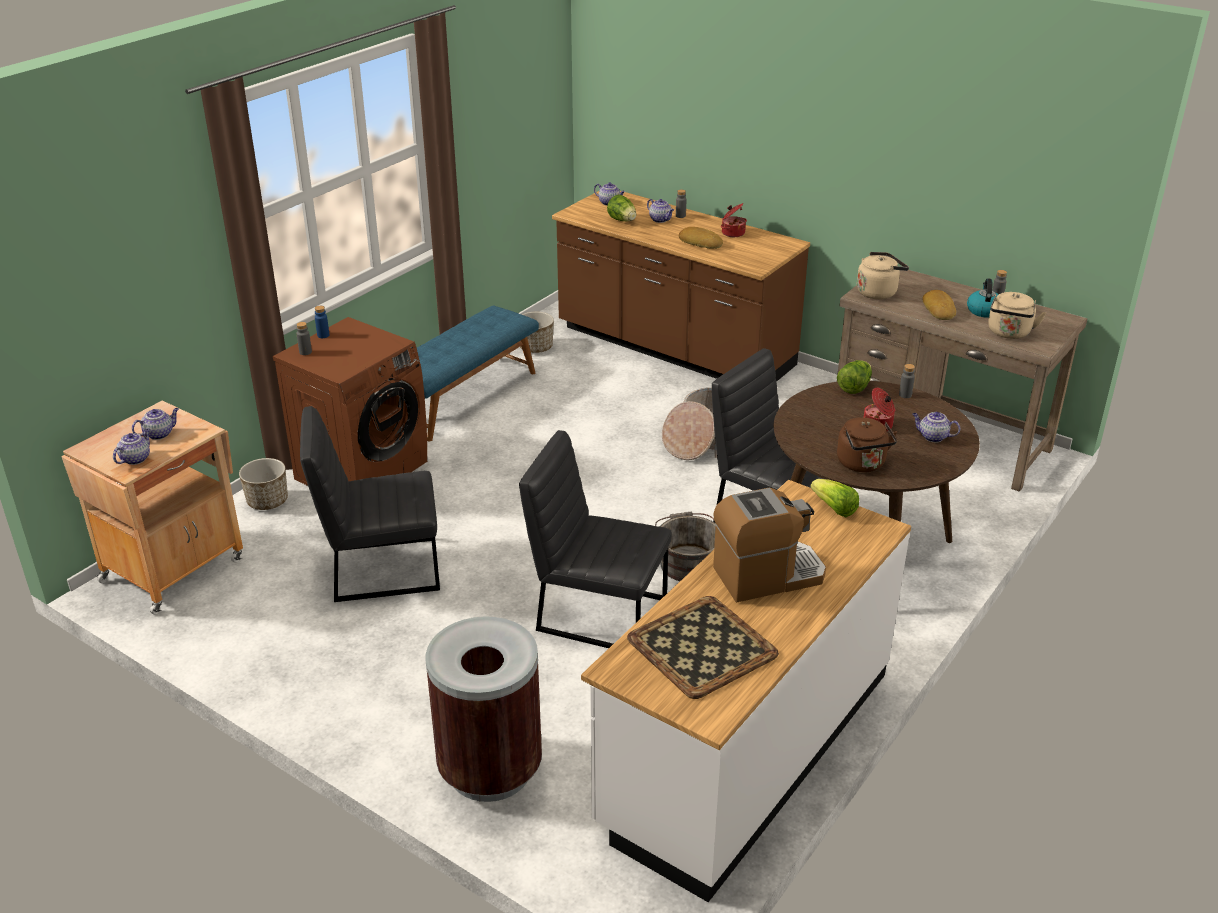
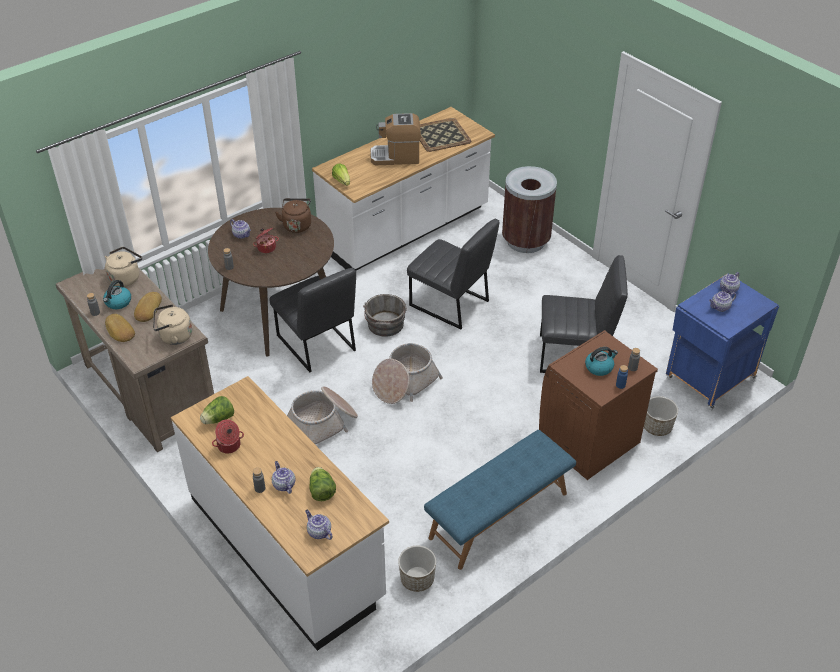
camera: 165 degrees left, 10 degrees up
(175, 569) = (708, 380): brown cart -> blue cart
(349, 347) = (599, 367): none -> kettle
(623, 495) = (404, 383): none -> basket
(674, 348) = (286, 547): brown counter -> white counter
(700, 242) = (268, 436): bread -> bread (119, 331)
(854, 387) = (256, 278): lettuce -> lettuce (219, 419)

